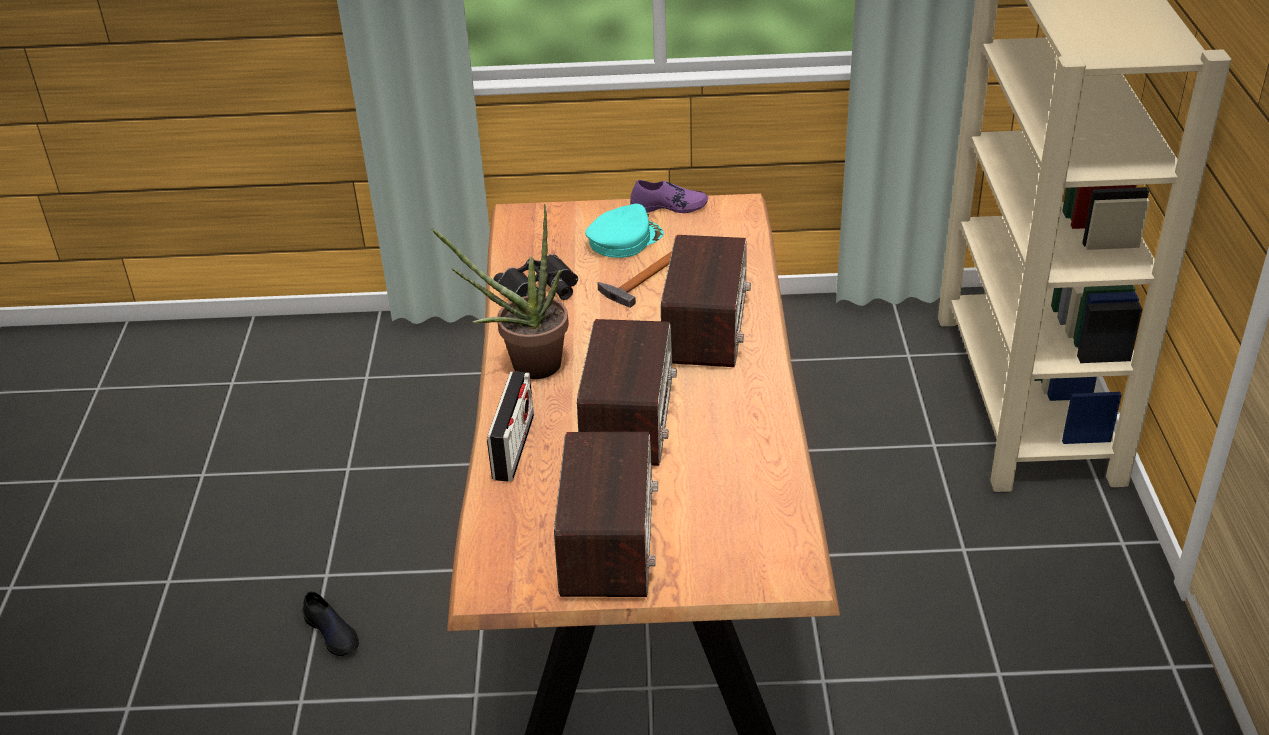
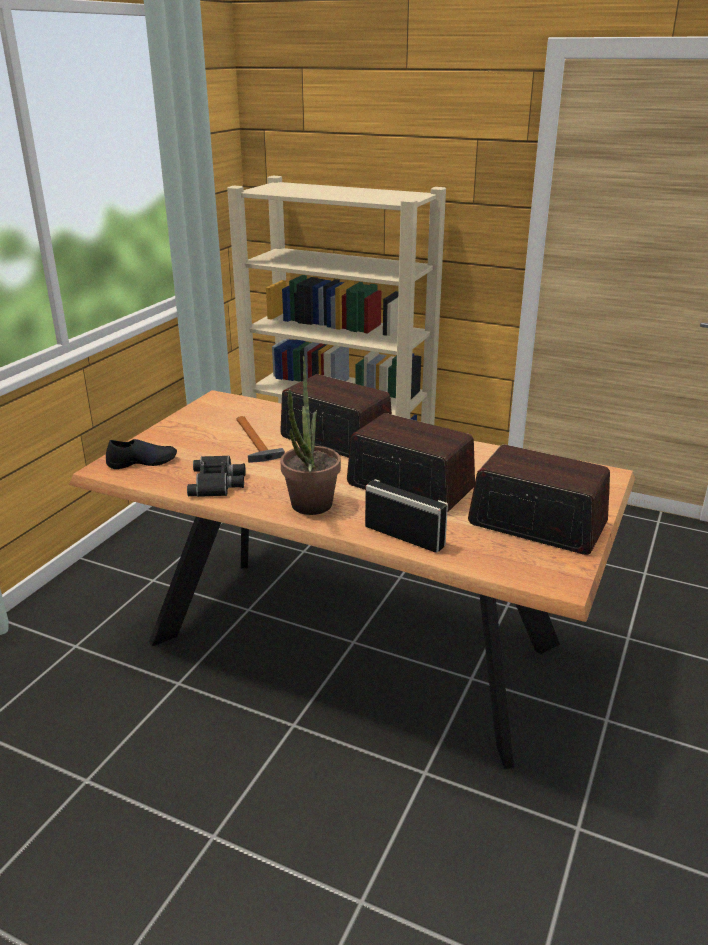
camera: 65 degrees left, 10 degrees down
(332, 633) = (291, 851): black shoe -> black shoe (142, 462)
(624, 239) = (199, 439): turquoise cap -> none
(669, 206) = (182, 417): purple shoe -> none

